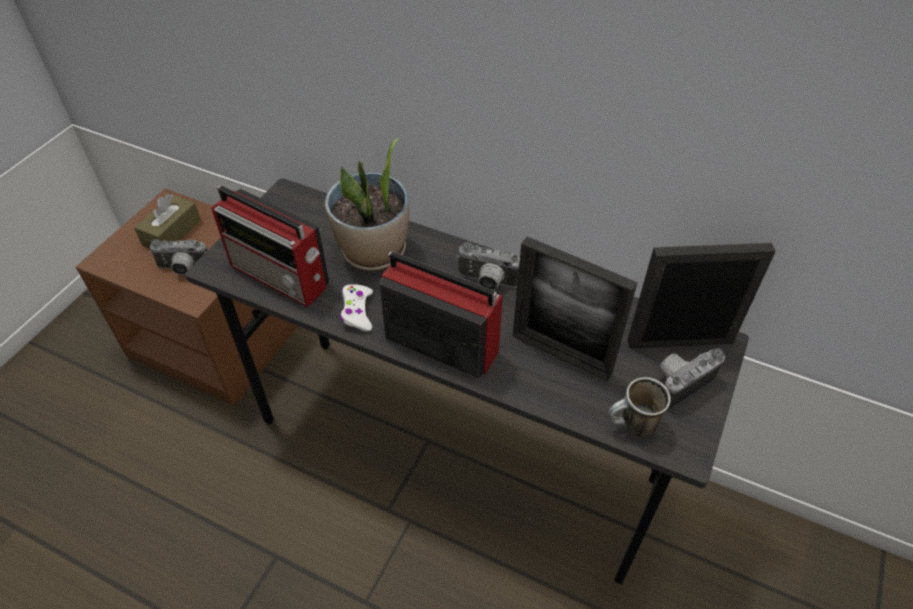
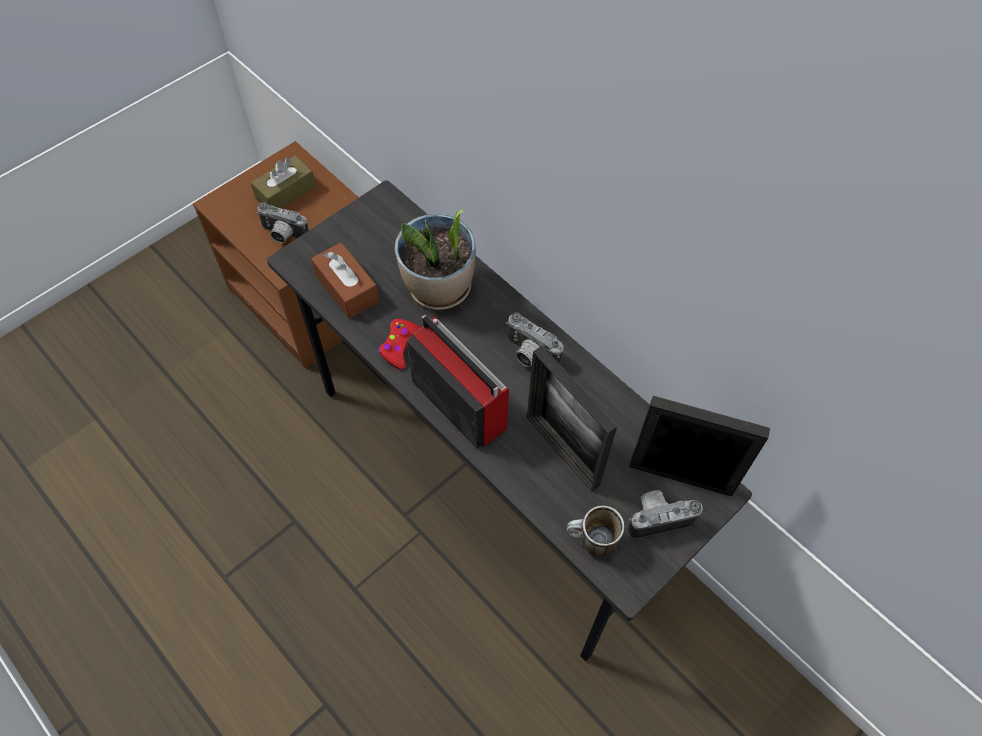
camera: 20 degrees right, 10 degrees up
(281, 277) = (347, 288): radio -> brown tissue box
(357, 312) = (399, 346): white game controller -> red game controller

